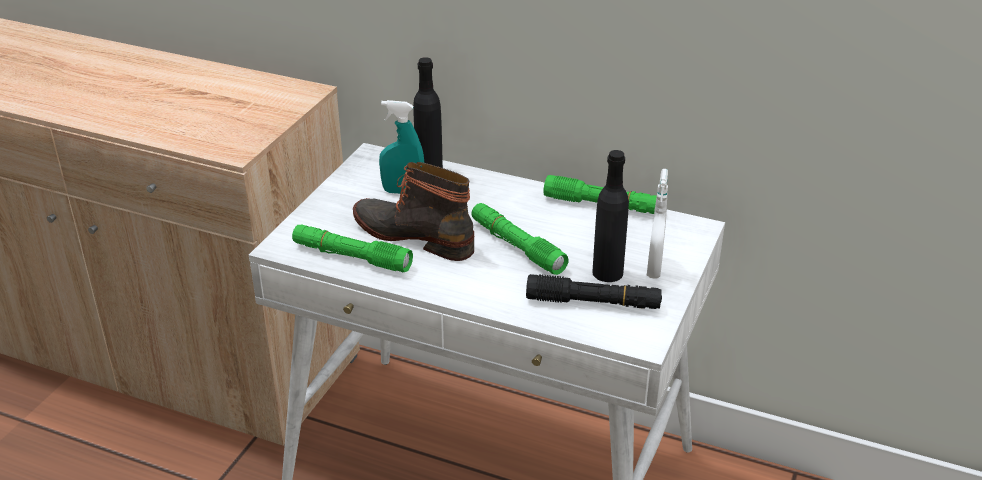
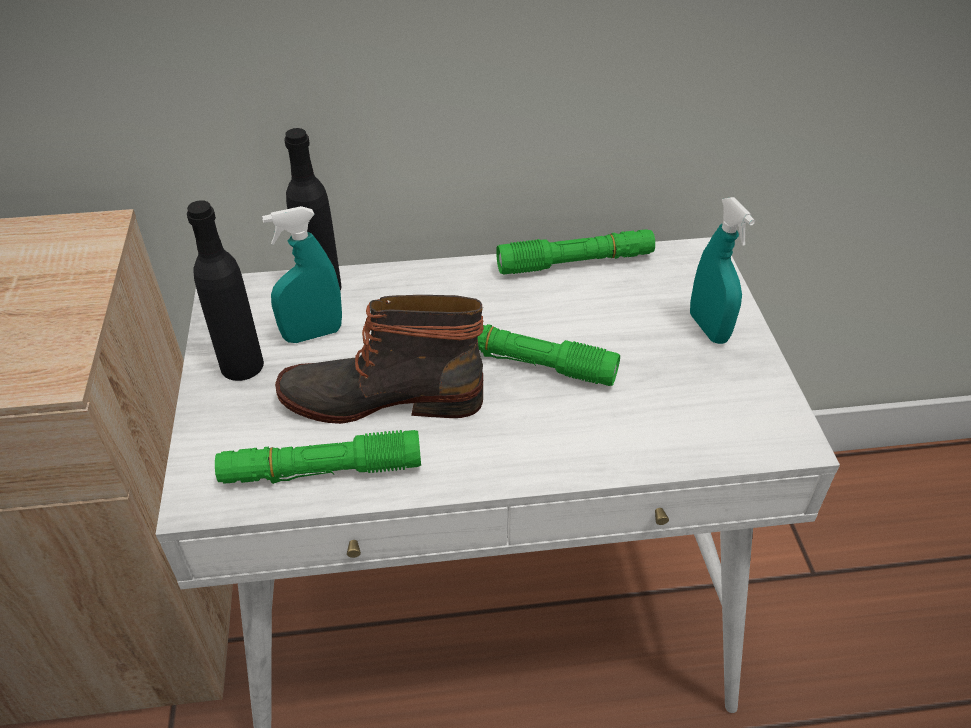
camera: 30 degrees left, 10 degrees up
(593, 303) = (688, 408): black flashlight -> none
(607, 273) = (664, 356): black bottle -> black bottle (242, 365)
(654, 268) = (708, 328): white spray bottle -> turquoise spray bottle

